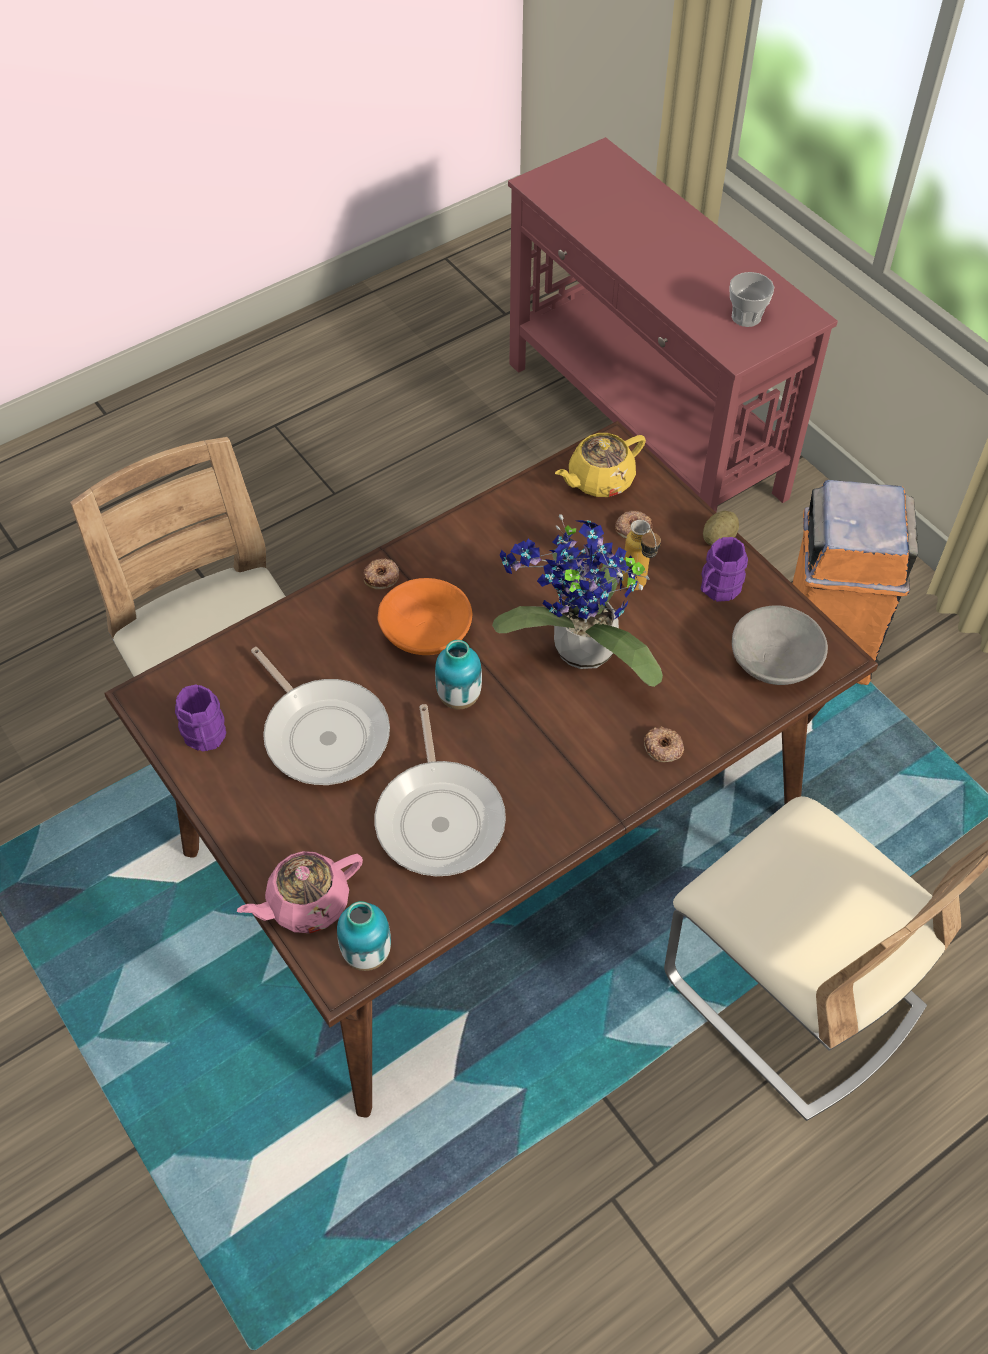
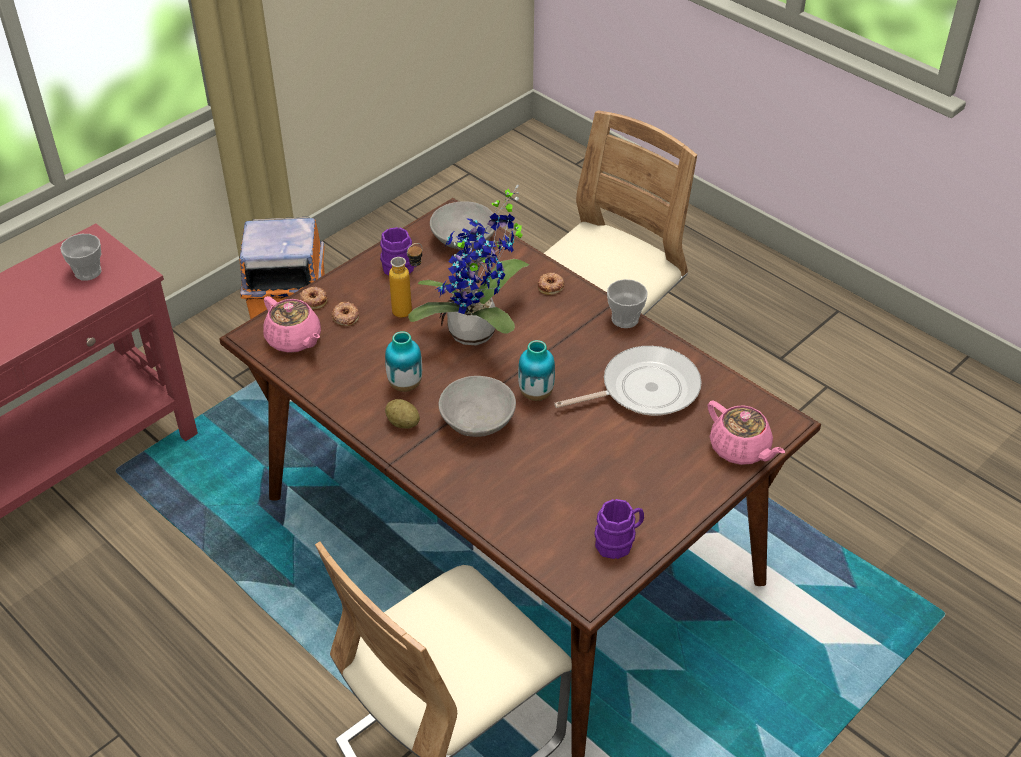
camera: 100 degrees left, 10 degrees down
(323, 732) = (591, 467): frying pan -> none
(367, 954) = (765, 410): vase -> vase (405, 385)
(382, 577) = (422, 459): donut -> donut (314, 300)
(426, 633) = (477, 422): orange bowl -> grey bowl
(581, 823) = (625, 319): none -> cup
(599, 480) = (294, 340): yellow teapot -> pink teapot
(718, 538) = (351, 271): potato -> potato (403, 423)

